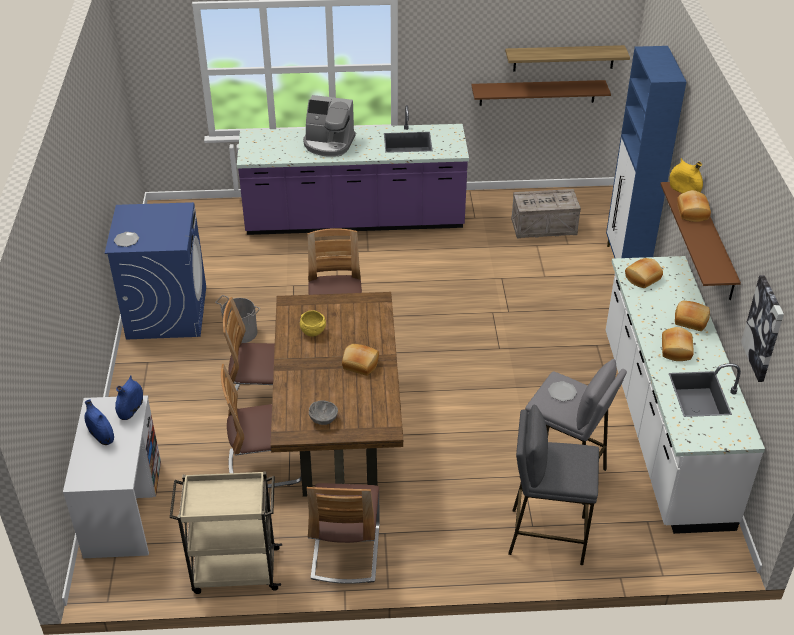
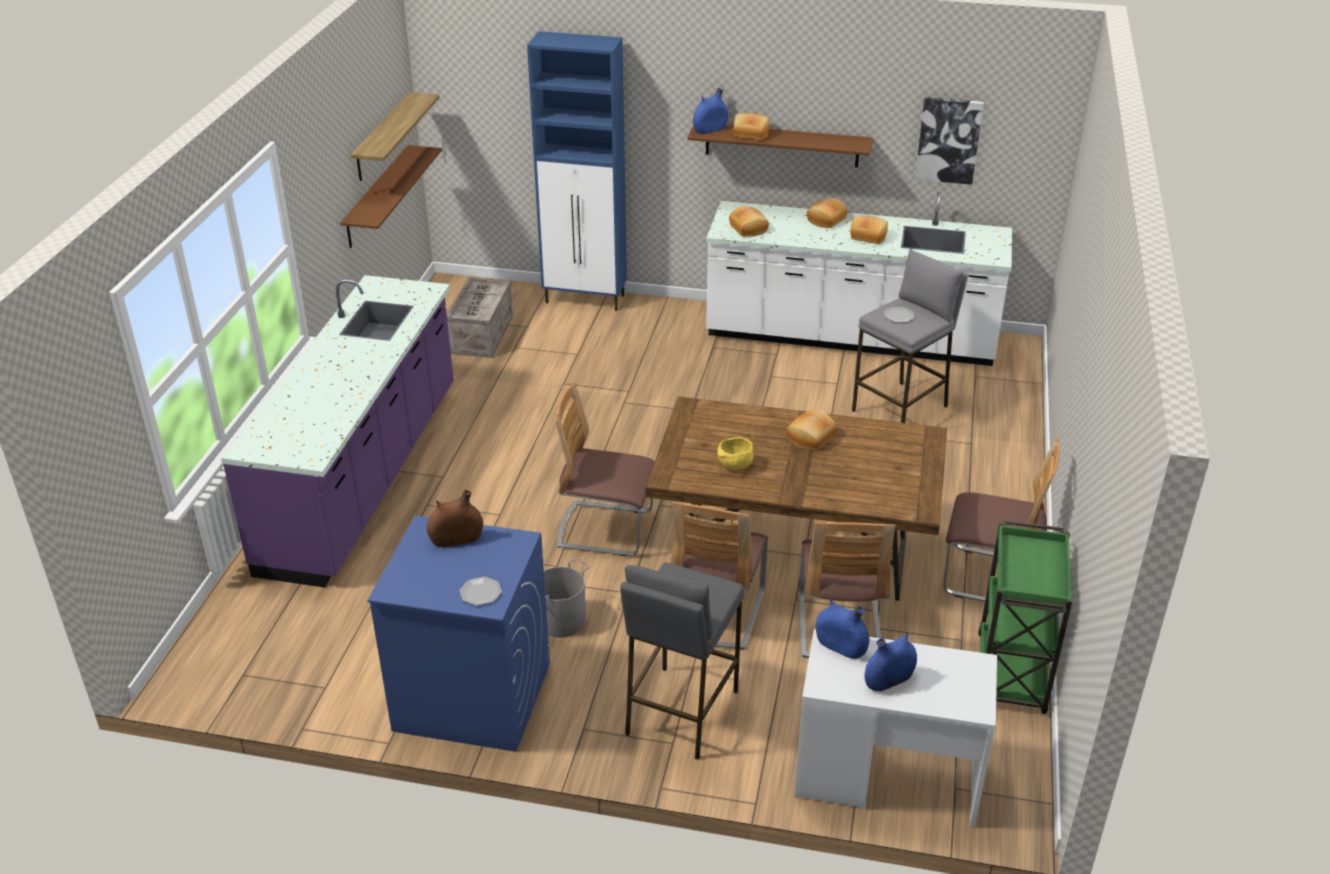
camera: 75 degrees left, 5 degrees down
(173, 221) = (456, 539): none -> brown vase
(234, 571) = (1011, 675): beige cart -> green cart
(323, 420) = (903, 479): grey bowl -> none
(328, 144) = (330, 382): coffee machine -> none
(546, 535) = (985, 437): grey stool -> grey stool (680, 712)
(684, 190) = (710, 130): yellow vase -> blue vase

